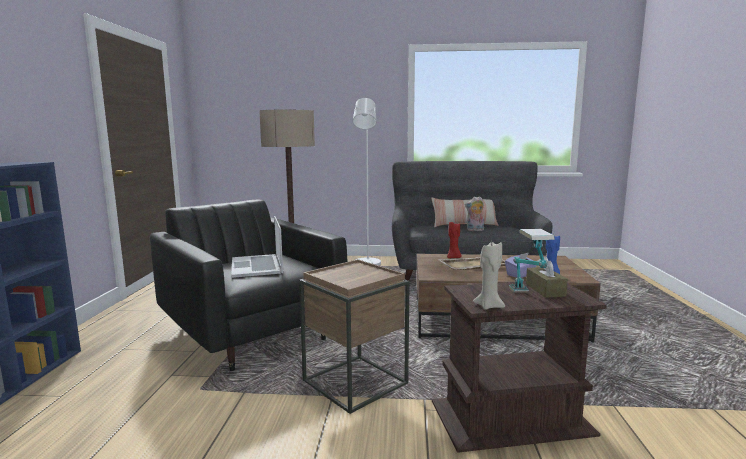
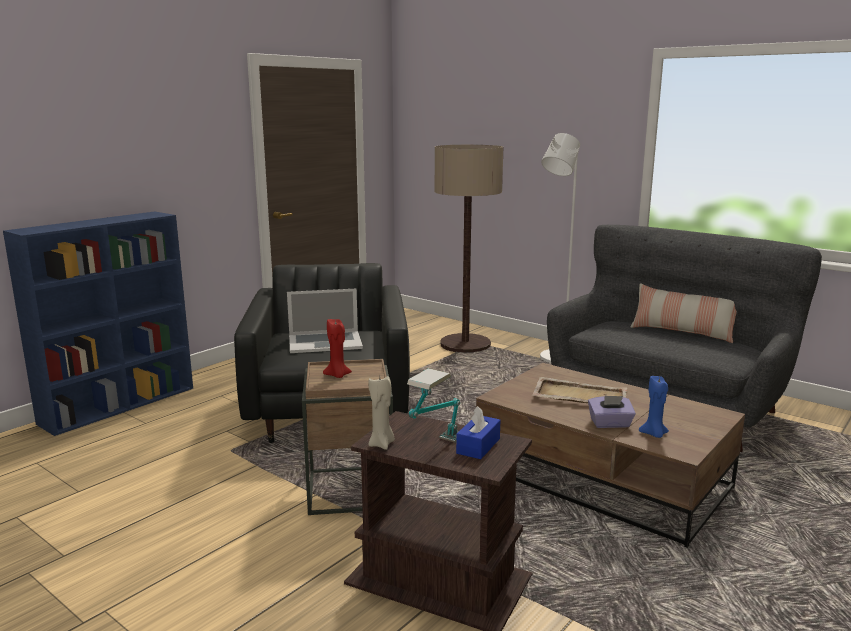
camera: 35 degrees right, 5 degrees up
(257, 266) = (325, 342): laptop -> laptop turned 120 degrees counterclockwise
(453, 257) = (576, 379): red candle -> red candle (337, 375)
(475, 230) = (673, 344): plush toy -> none
(545, 290) = (478, 446): brown tissue box -> blue tissue box

